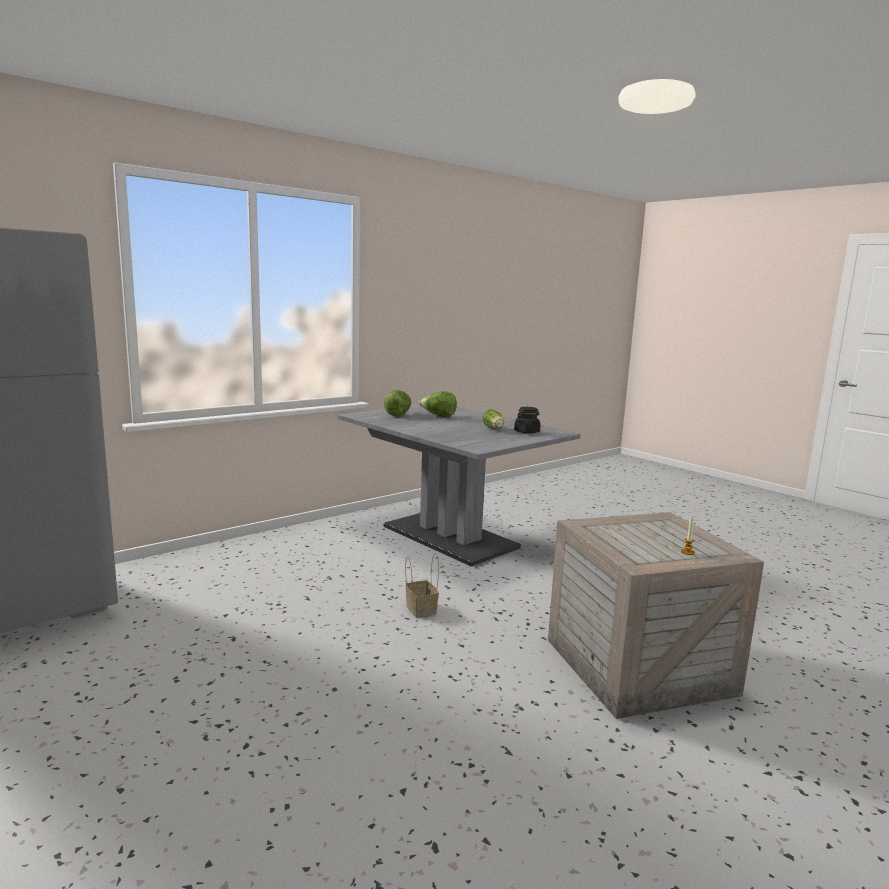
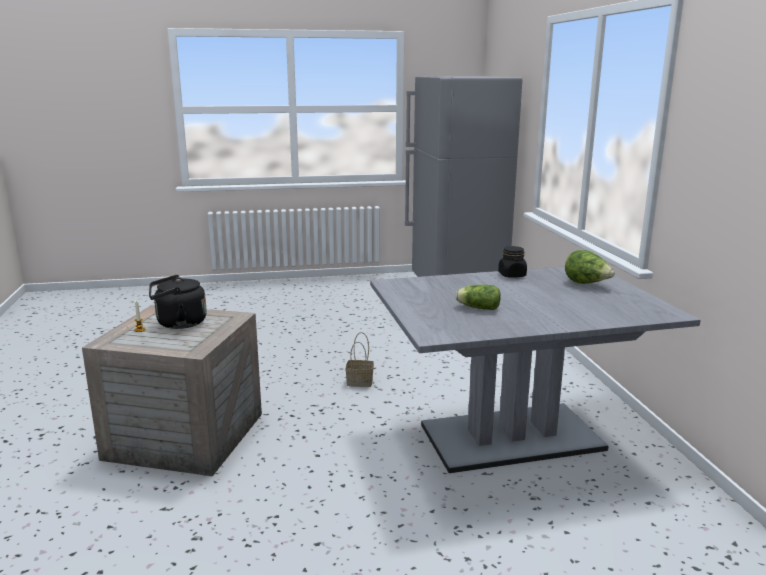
camera: 120 degrees right, 5 degrees up
(438, 416) = (571, 299): lettuce -> none
(527, 432) = (448, 319): black jar -> black jar (512, 275)
(642, 541) = (178, 323): none -> black kettle

